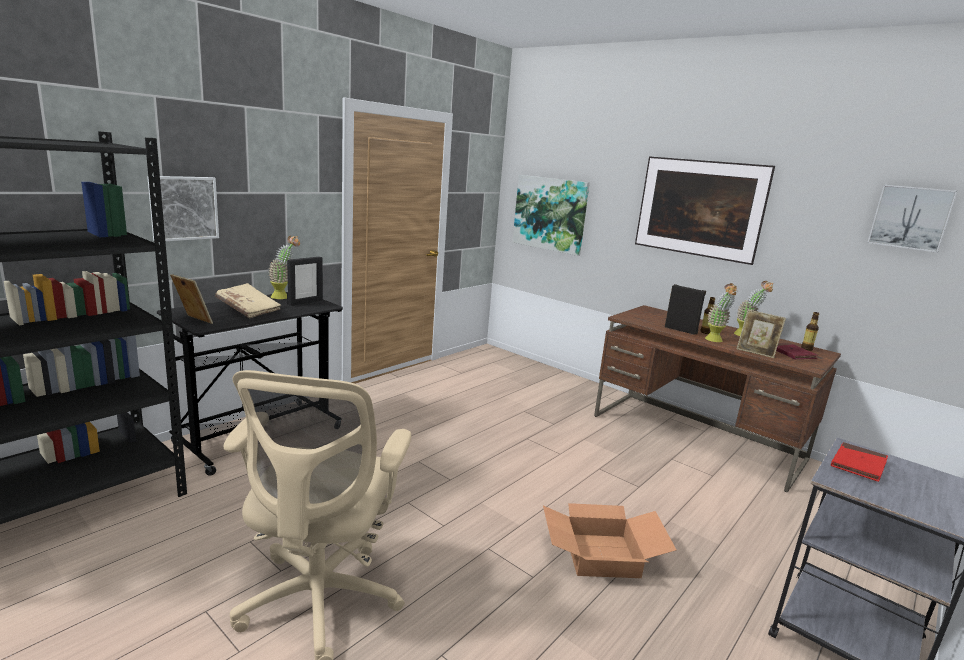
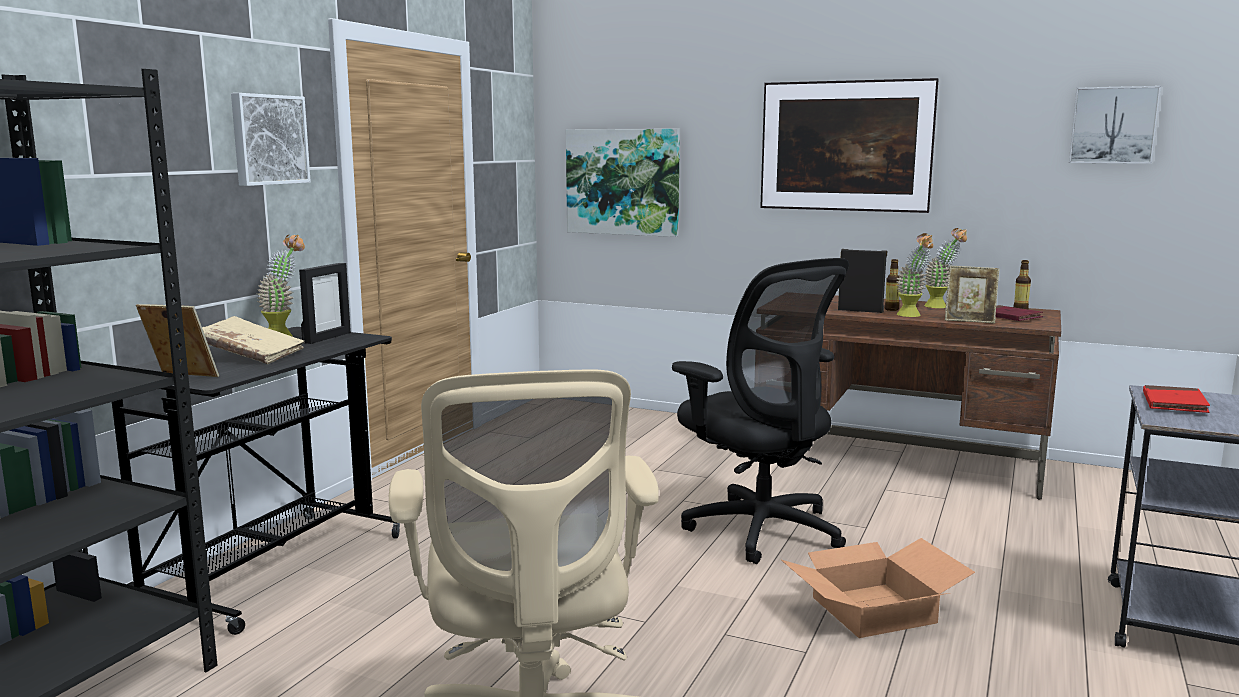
camera: 15 degrees left, 5 degrees down
(183, 208) = (124, 199): picture -> picture (268, 139)
(561, 470) = (755, 528): none -> black office chair

